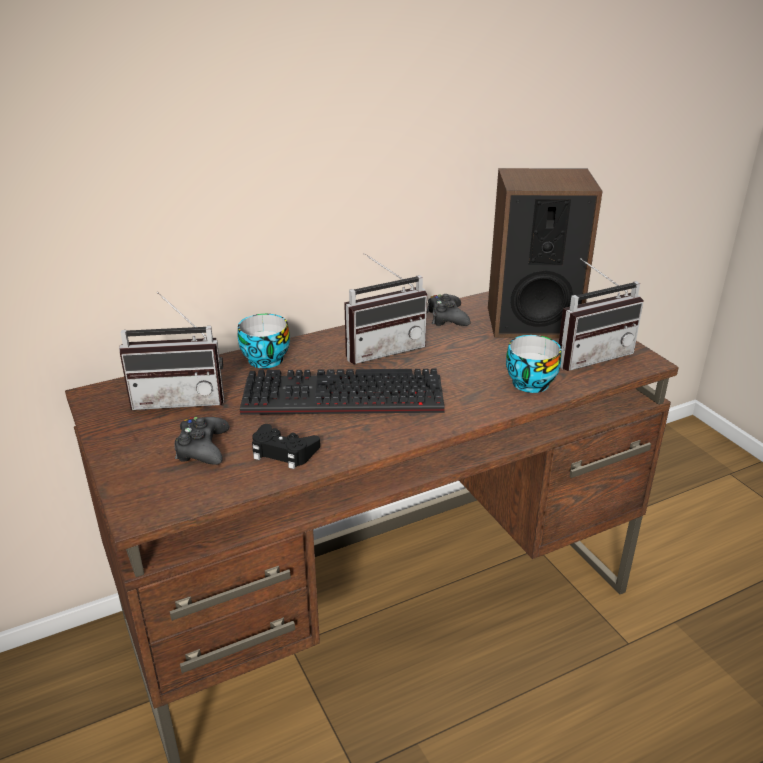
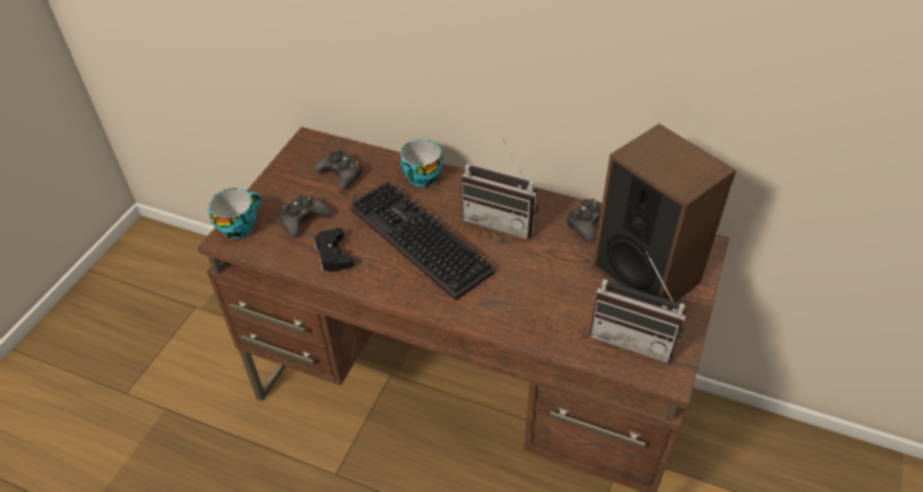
camera: 50 degrees right, 15 degrees up
(180, 398) = (341, 174): radio -> black game controller
(528, 381) = (549, 322): cup -> cup (239, 226)

